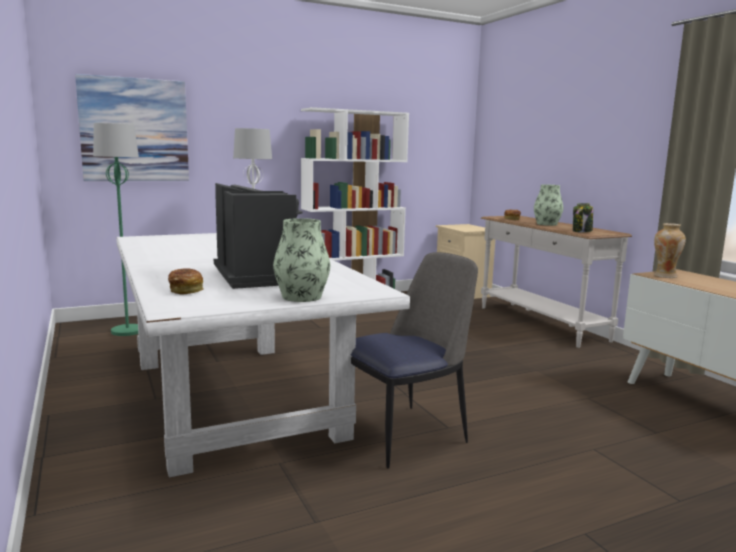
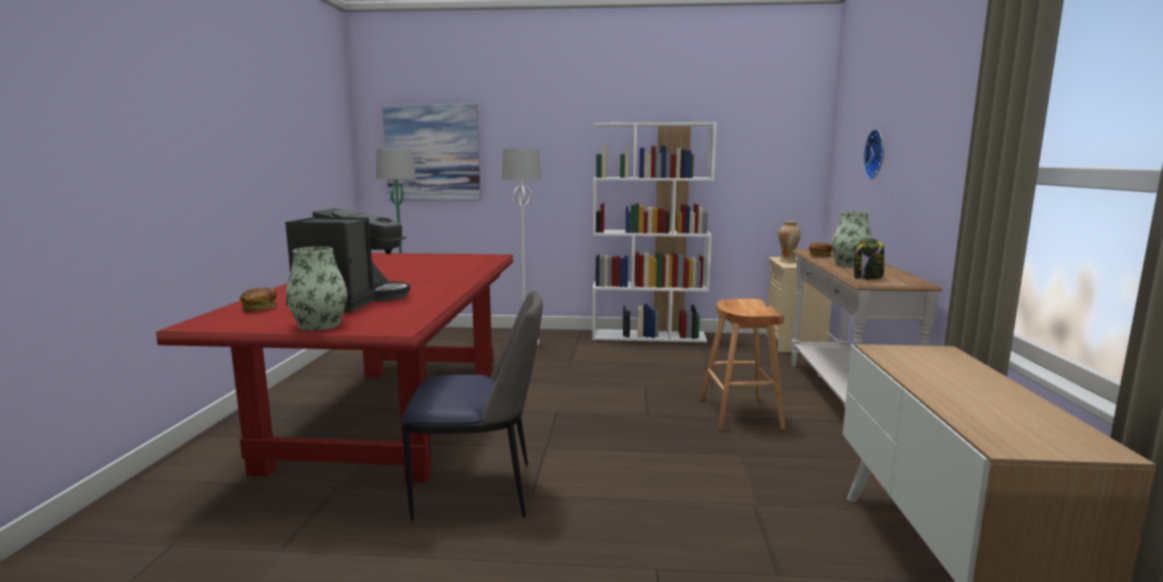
camera: 30 degrees right, 0 degrees up
(232, 397) = (392, 416): white dining table -> red dining table
(498, 345) = (740, 414): none -> brown stool
(542, 143) = (877, 154): none -> wall clock
(665, 276) = (897, 354): vase -> vase (787, 261)

